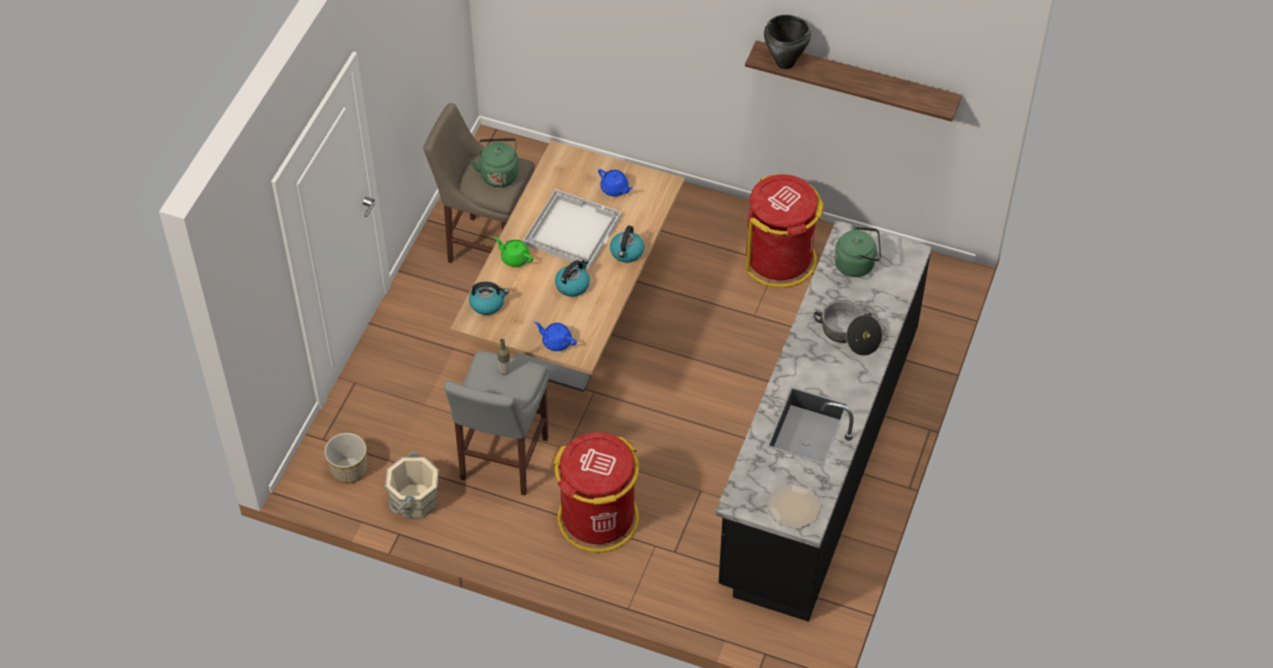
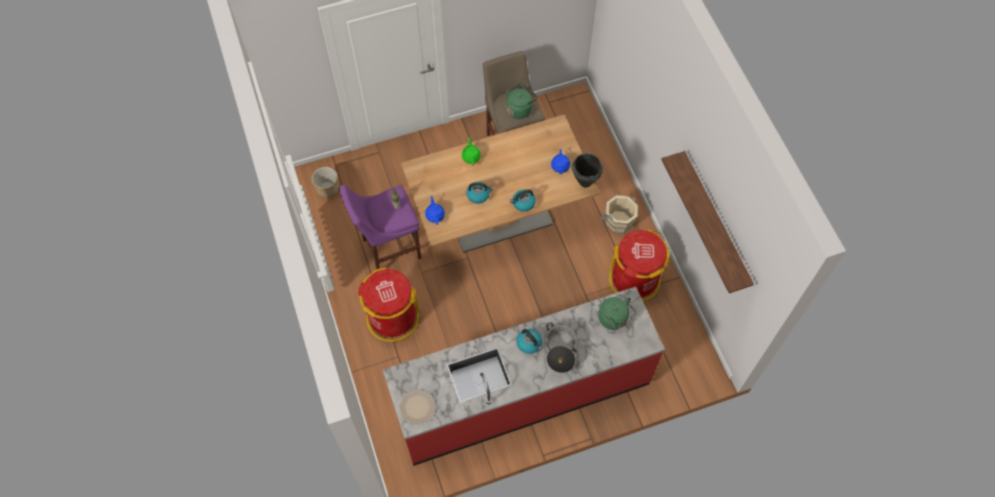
camera: 50 degrees right, 10 degrees up
(414, 501) = (333, 229): beige bucket -> beige bucket (618, 221)
(487, 303) = (431, 167): kettle -> kettle (529, 343)
(502, 462) = (388, 249): grey stool -> purple stool
(572, 229) = (514, 167): white tray -> none
(785, 63) = (682, 177): black cooking pot -> black cooking pot (585, 182)
(818, 457) = (522, 394): black counter -> red counter

